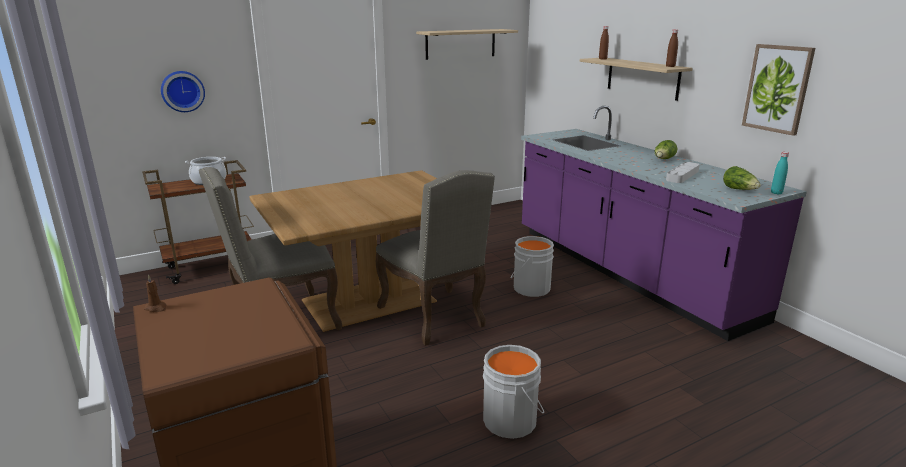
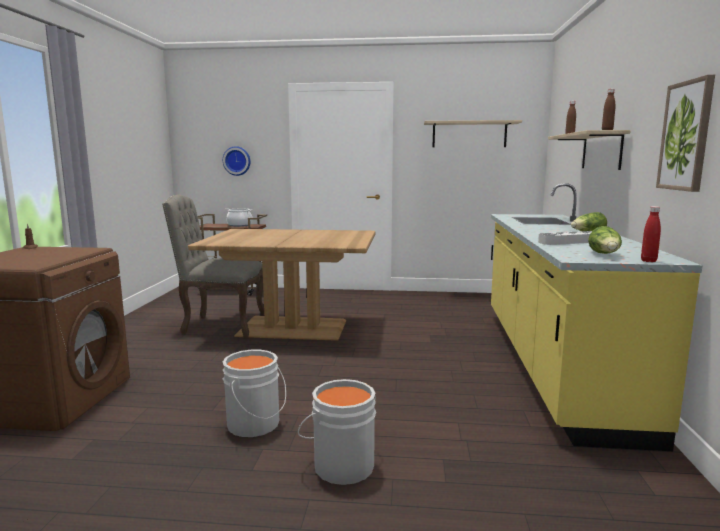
camera: 35 degrees right, 10 degrees down
(435, 318) = (318, 349): grey chair -> none
(529, 288) = (430, 351): grey bucket -> grey bucket (342, 465)
(626, 272) = (551, 363): purple counter -> yellow counter
(776, 193) = (648, 261): turquoise bottle -> red bottle

